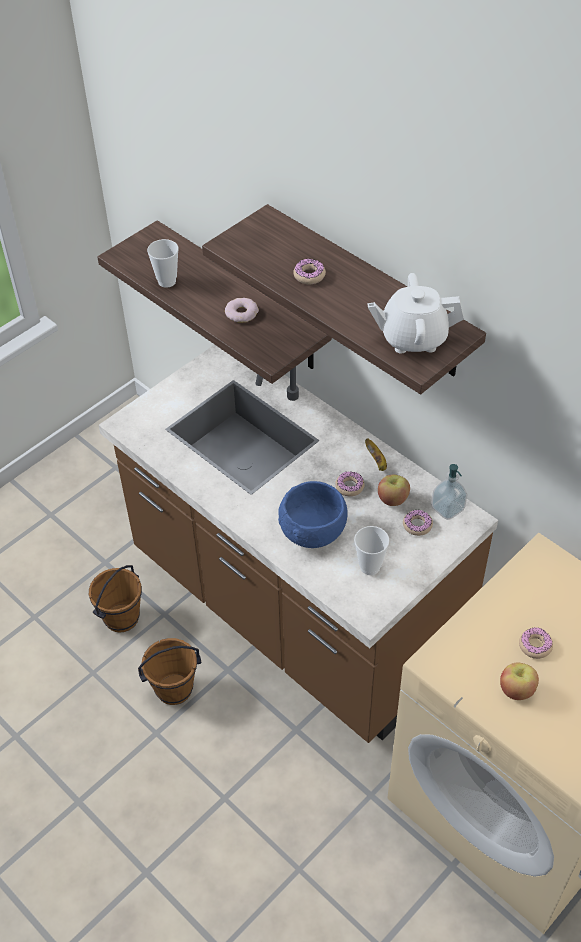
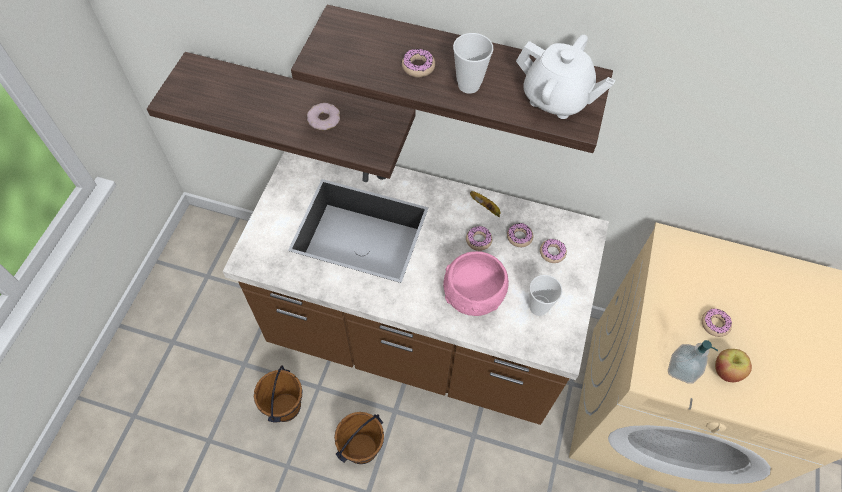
camera: 30 degrees left, 10 degrees up
(167, 281) = (233, 111): cup -> cup (469, 85)
(313, 532) = (474, 295): blue bowl -> pink bowl
(393, 499) = (519, 237): apple -> donut
(413, 338) = (556, 99): white teapot -> white teapot turned 120 degrees counterclockwise
(447, 508) = (566, 227): soap dispenser -> soap dispenser (681, 369)

